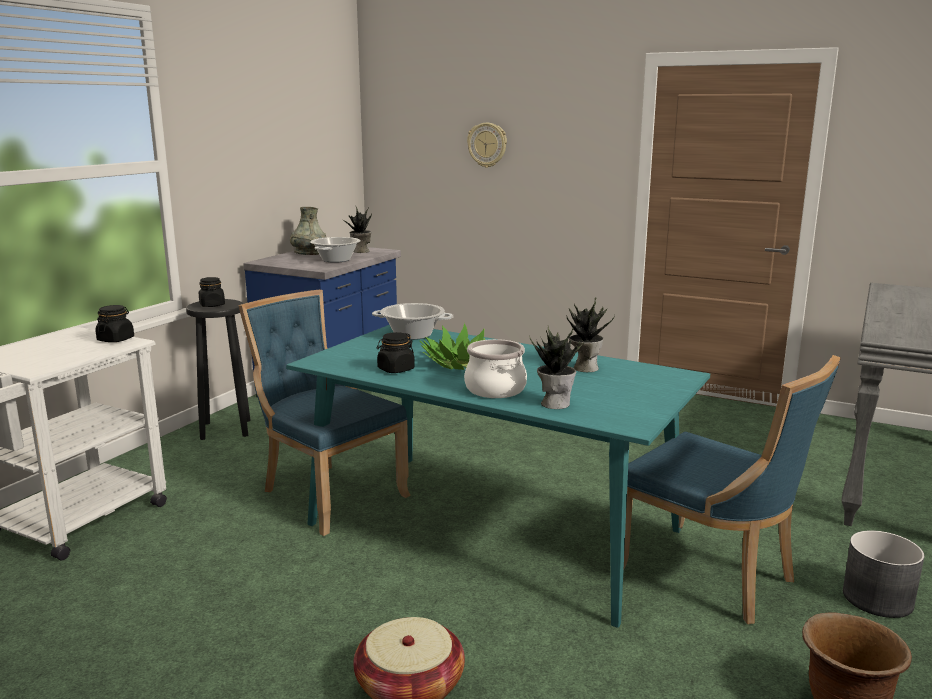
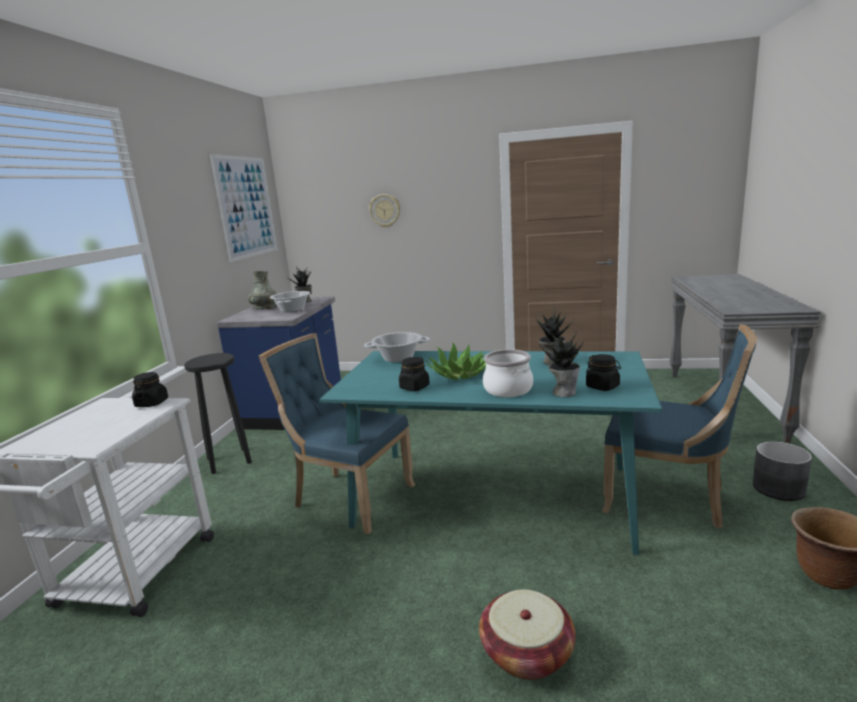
camera: 15 degrees left, 0 degrees up
(212, 305) = (207, 360): black jar -> black jar (602, 387)
(310, 125) = (246, 207): none -> picture

